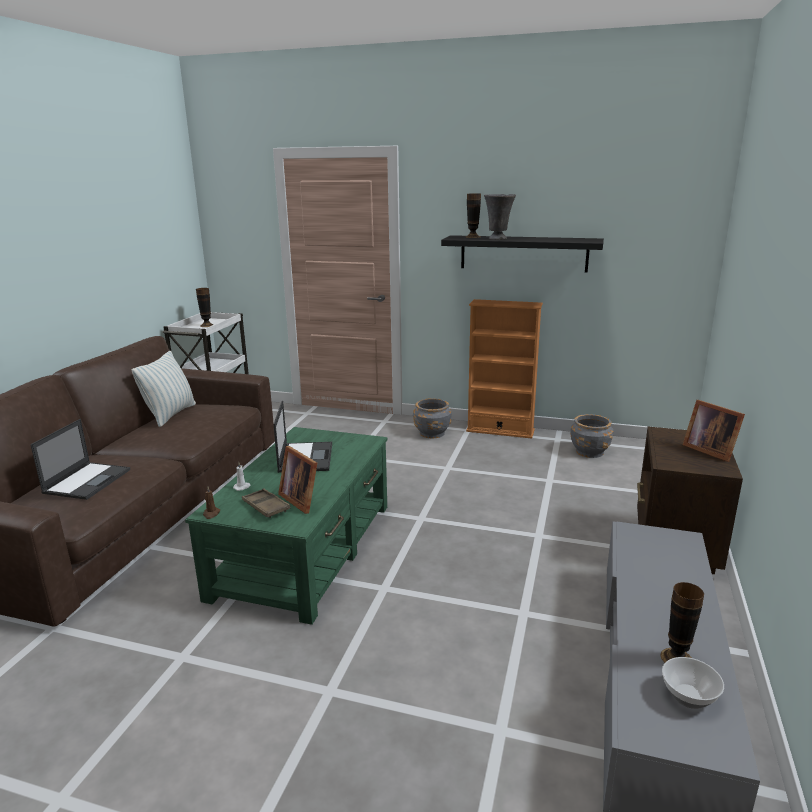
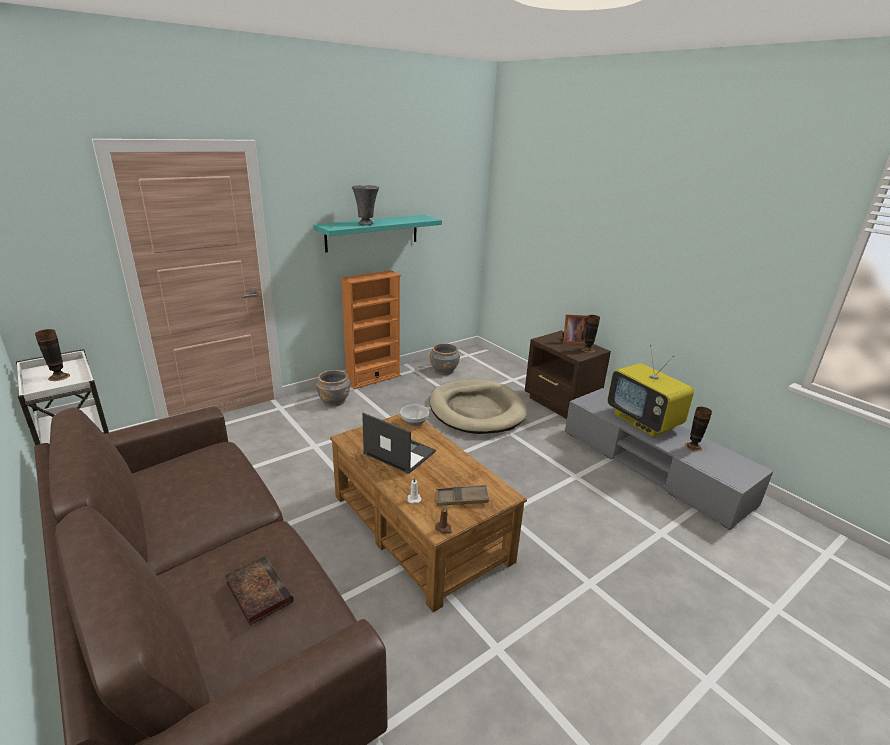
camera: 55 degrees left, 5 degrees up
(88, 480) = (257, 591): laptop -> book
(170, 415) = (155, 492): pillow -> none
(301, 499) = (467, 479): picture frame -> none
(306, 549) = (419, 526): green coffee table -> brown coffee table
(472, 236) = (339, 224): vase -> vase (588, 349)
(523, 253) = (372, 233): black shelf -> turquoise shelf
(546, 499) = (476, 410): none -> beige dog bed
(668, 592) = (644, 422): none -> television
(690, 696) = (719, 458): bowl -> bowl (415, 422)

